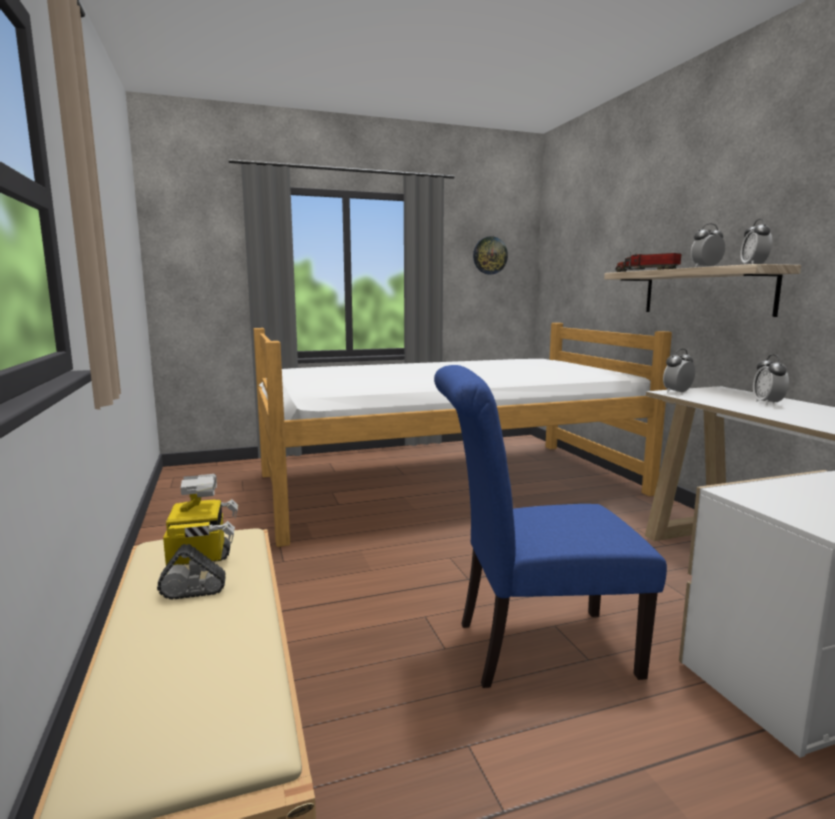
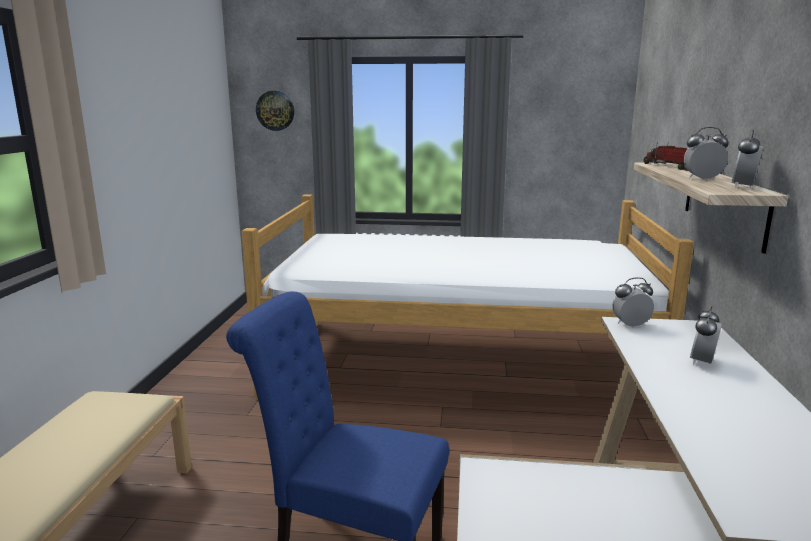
camera: 25 degrees right, 5 degrees up
(200, 575) = (84, 430): toy robot -> none
(490, 255) = (568, 118): wall clock -> wall clock (275, 110)

